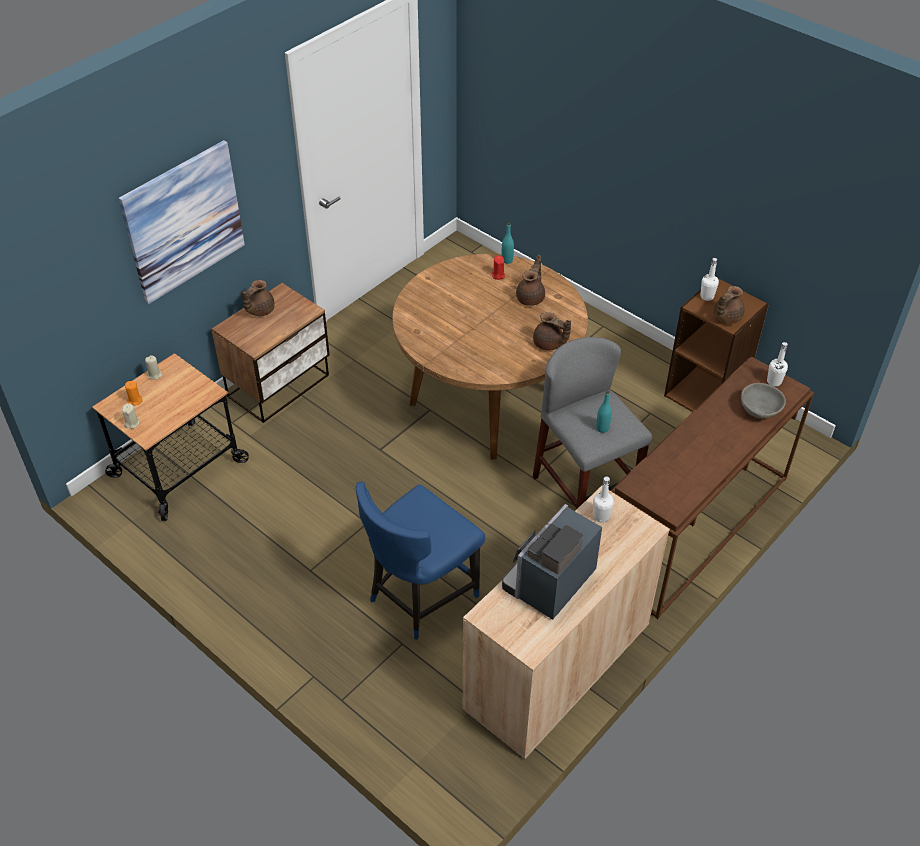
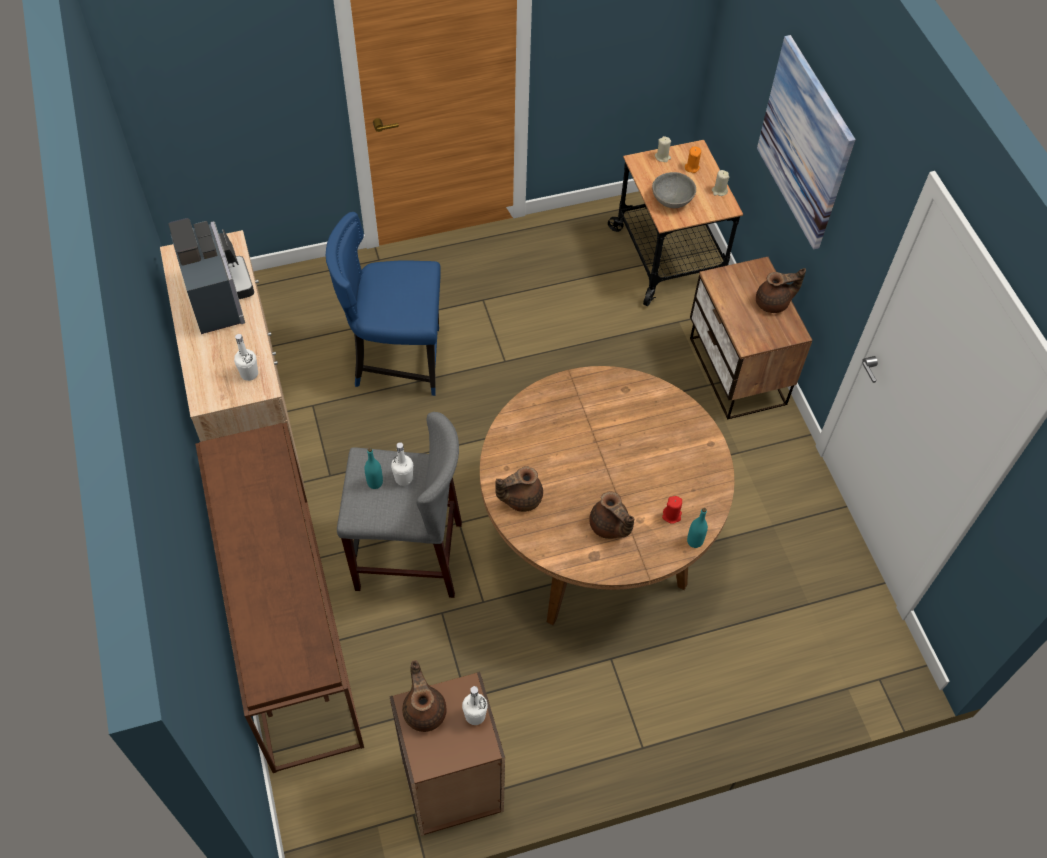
camera: 120 degrees right, 10 degrees up
(259, 310) = (773, 303): brown teapot -> brown teapot turned 105 degrees clockwise
(419, 596) = (395, 360): blue chair -> blue chair turned 75 degrees counterclockwise
(759, 410) = (261, 623): grey bowl -> grey bowl (671, 199)
(774, 381) = (286, 673): white bottle -> white bottle (403, 478)

